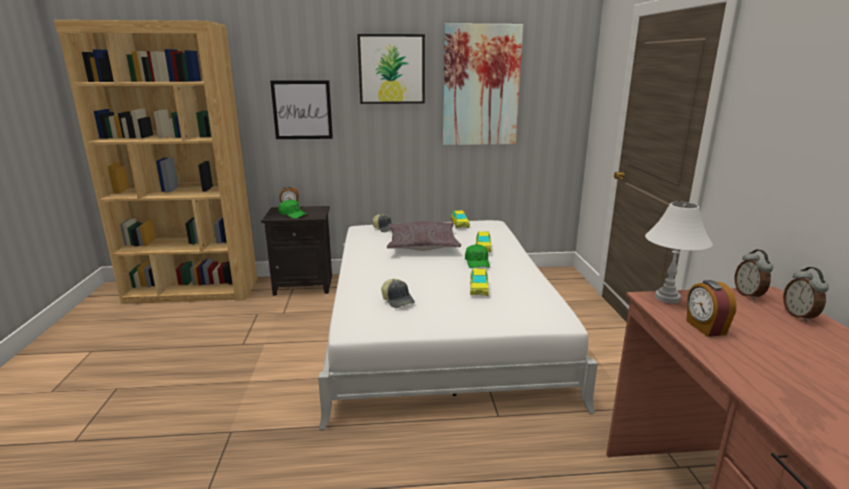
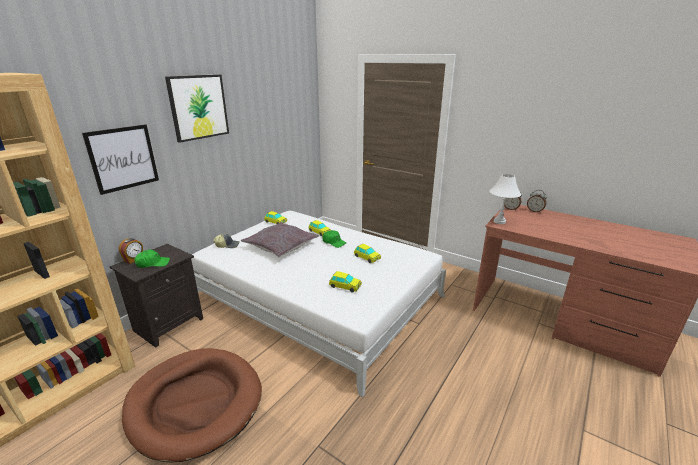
camera: 50 degrees left, 5 degrees up
(229, 344) = (195, 403): none -> brown dog bed
(398, 300) = (345, 286): cap -> toy car
(481, 86) = (261, 113): picture -> none
(705, 328) = (531, 228): alarm clock -> none

